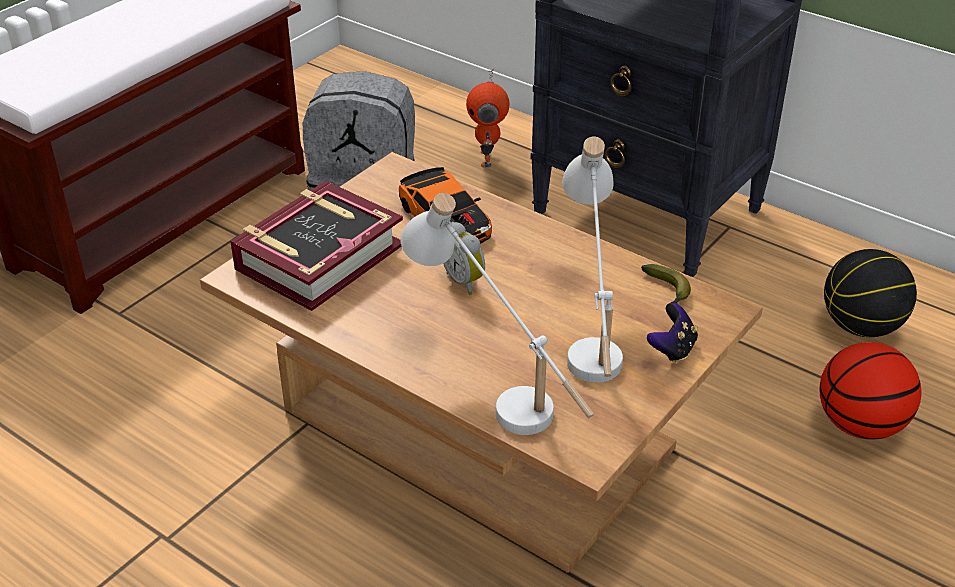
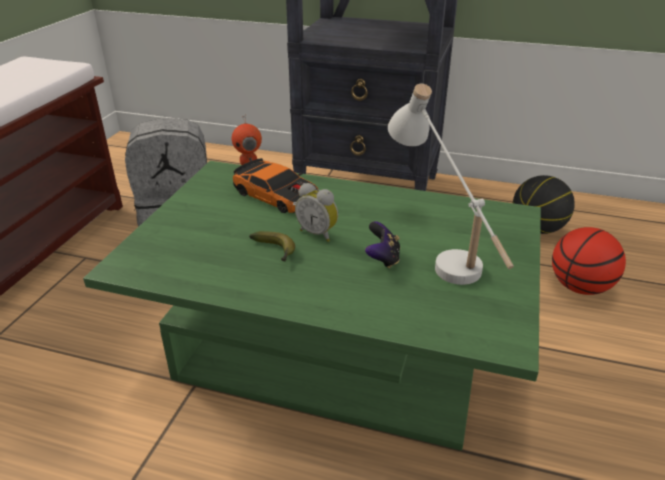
camera: 20 degrees left, 5 degrees down
(319, 257) = (186, 239): book -> none
(477, 429) = (332, 355): brown coffee table -> green coffee table
(496, 391) = (397, 309): white table lamp -> none
(667, 291) = (470, 210): banana -> banana (276, 251)
(672, 349) = (505, 247): game controller -> game controller (382, 259)

